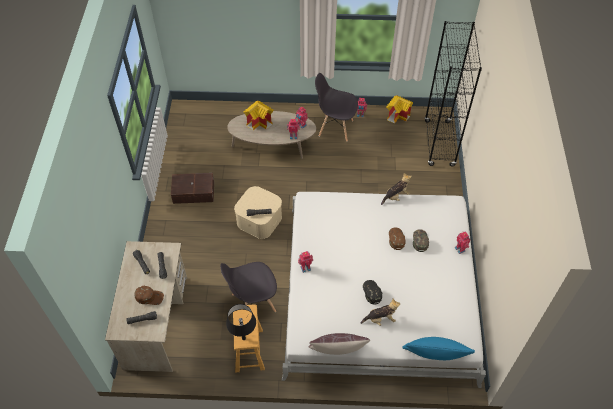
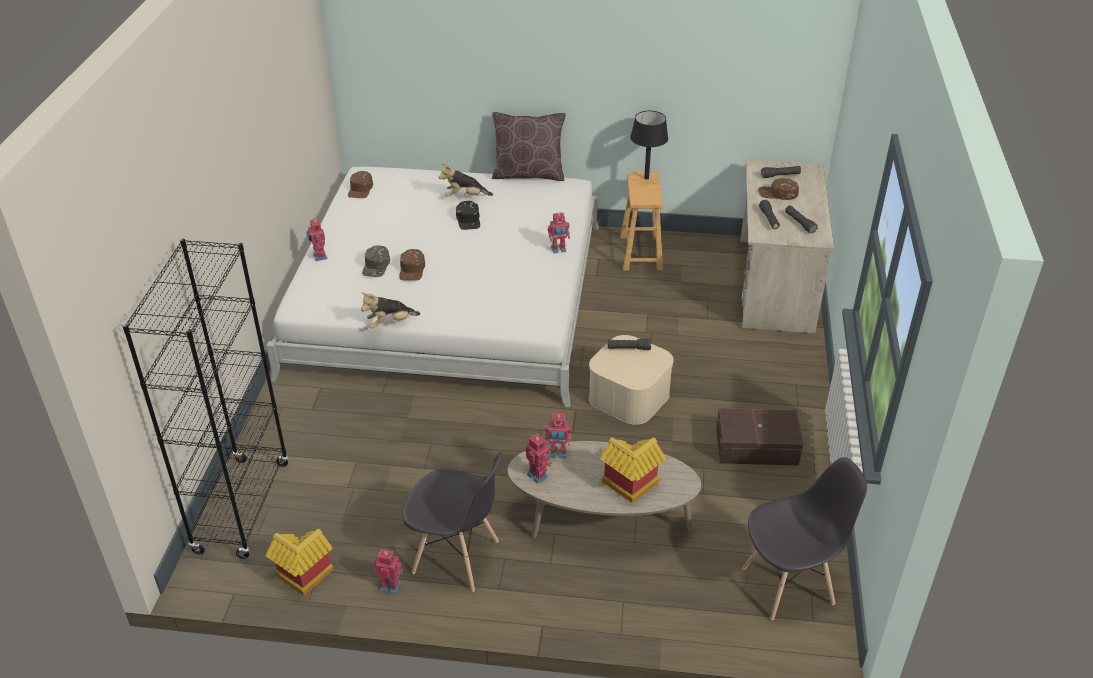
camera: 175 degrees left, 15 degrees down
(253, 303) = (637, 296): grey chair -> grey chair (789, 585)
(435, 355) = (407, 170): blue pillow -> none
(462, 325) = (360, 189): none -> brown cap

